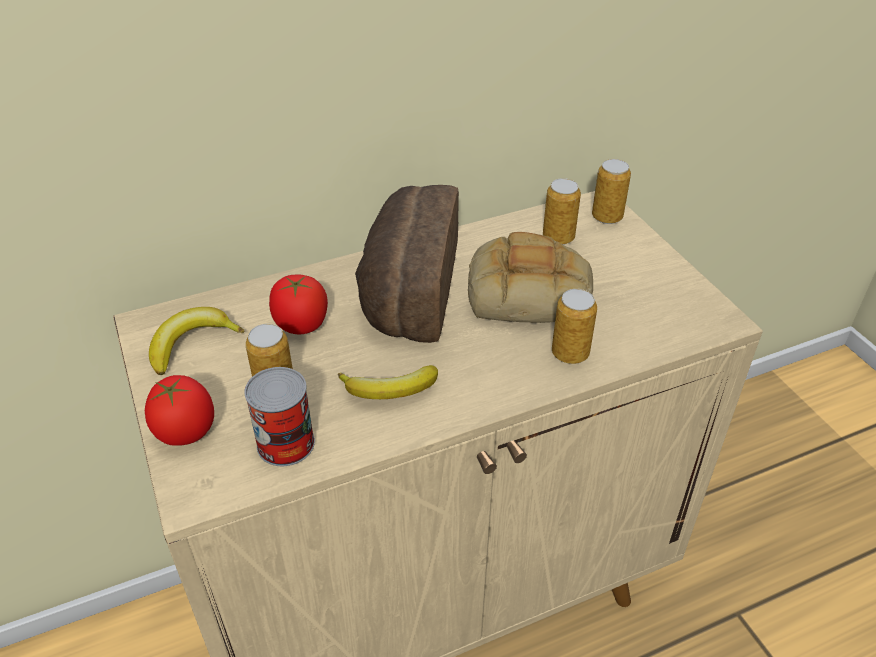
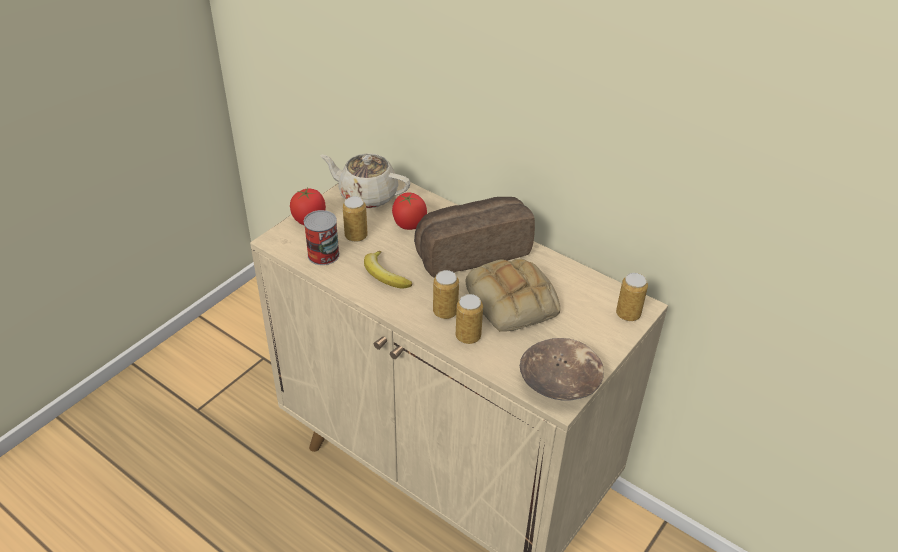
camera: 60 degrees right, 0 degrees up
(192, 344) = (367, 195): banana -> beige teapot
(558, 238) = (581, 297): can -> can (445, 312)
(690, 307) = (560, 381): none -> brown bowl

